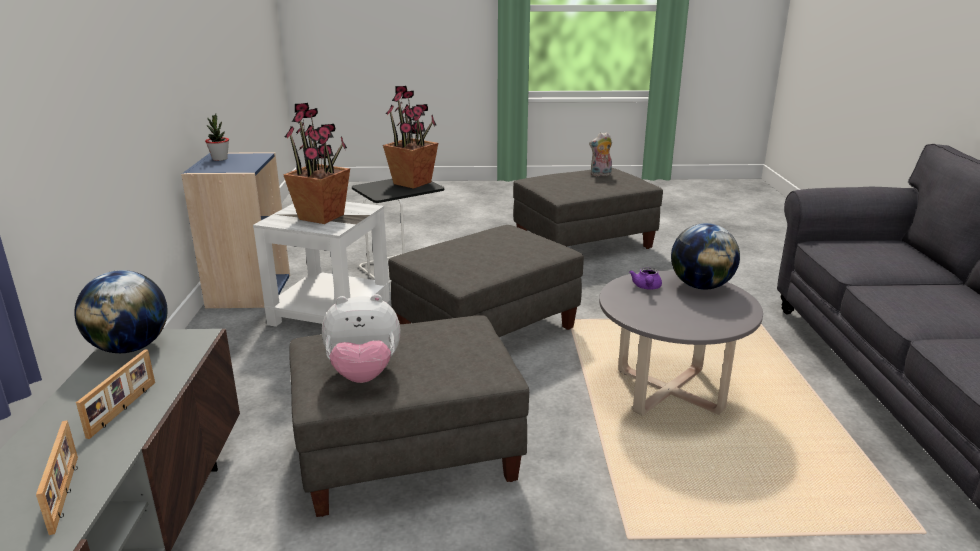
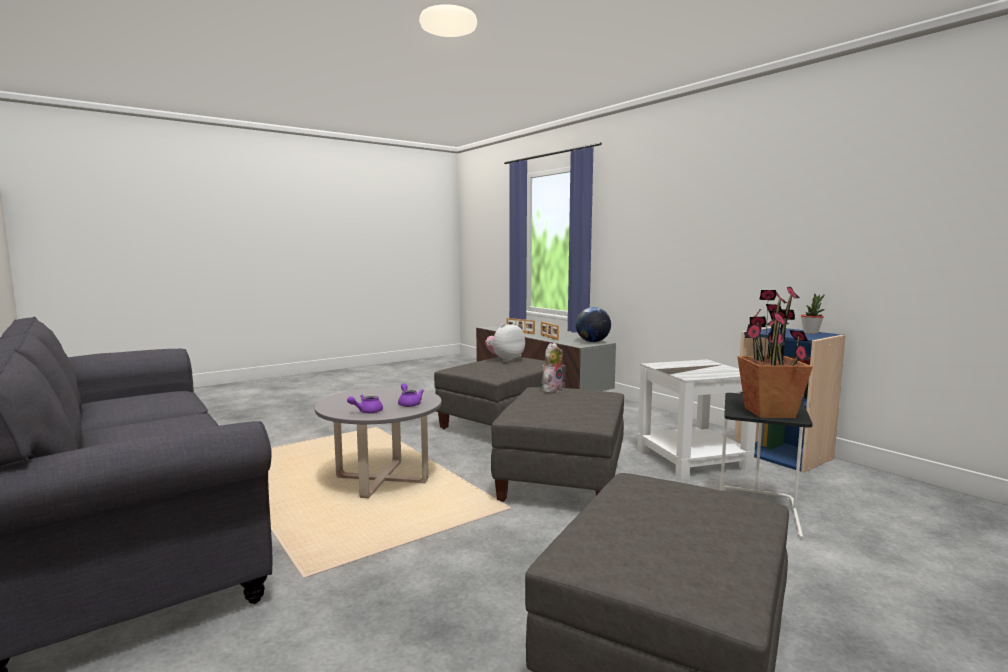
camera: 145 degrees right, 15 degrees down
(322, 217) = (690, 367): potted plant -> none
(600, 174) = (688, 559): plush toy -> plush toy (551, 390)
(700, 286) = (366, 412): globe -> purple teapot

